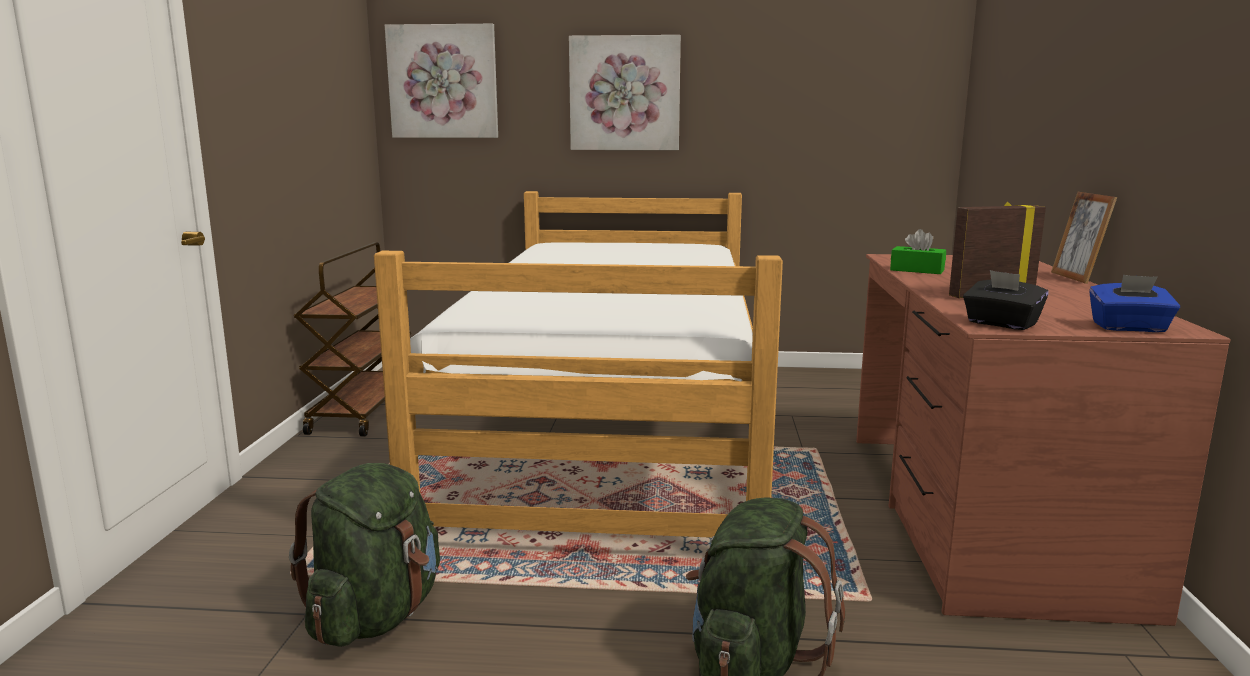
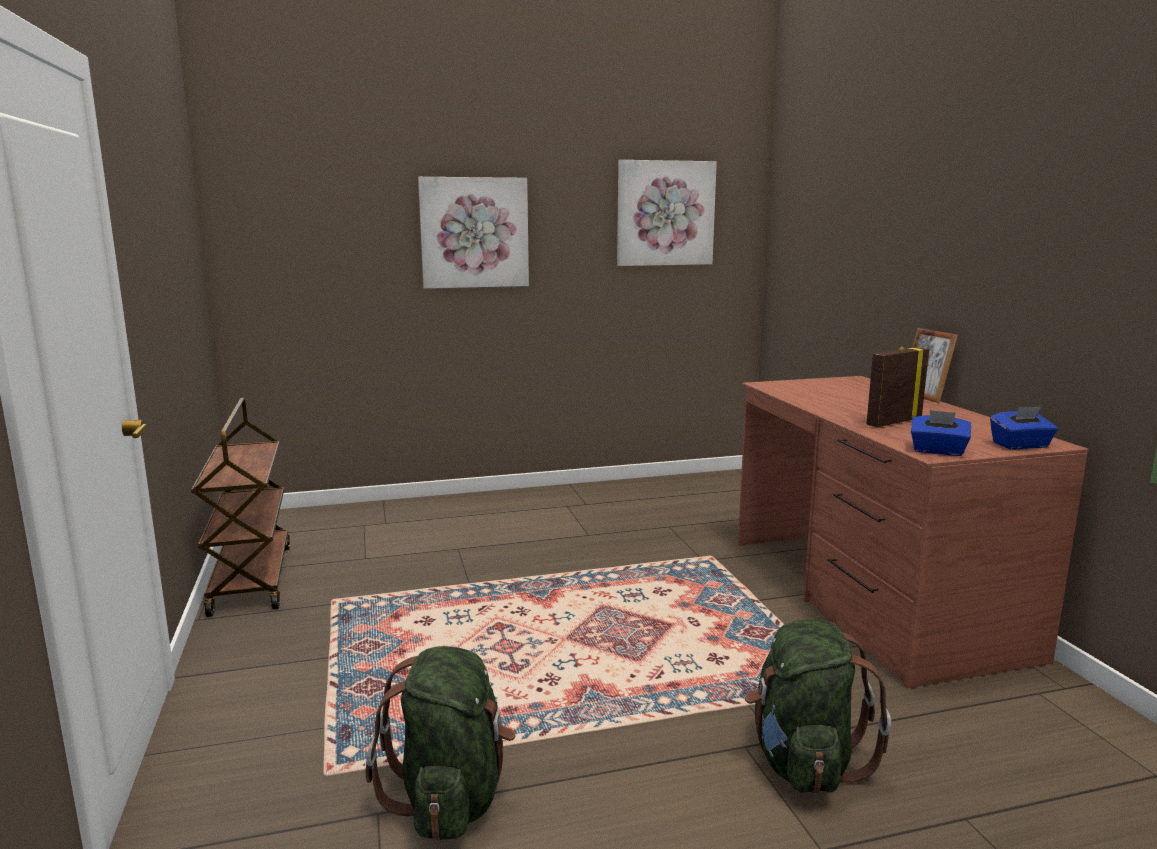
camera: 20 degrees left, 0 degrees up
(443, 82) = (283, 221): picture -> picture (665, 213)
(614, 435) = (530, 568): bed -> none
(917, 270) = (806, 398): green tissue box -> none
(1001, 324) = (938, 451): black tissue box -> blue tissue box

